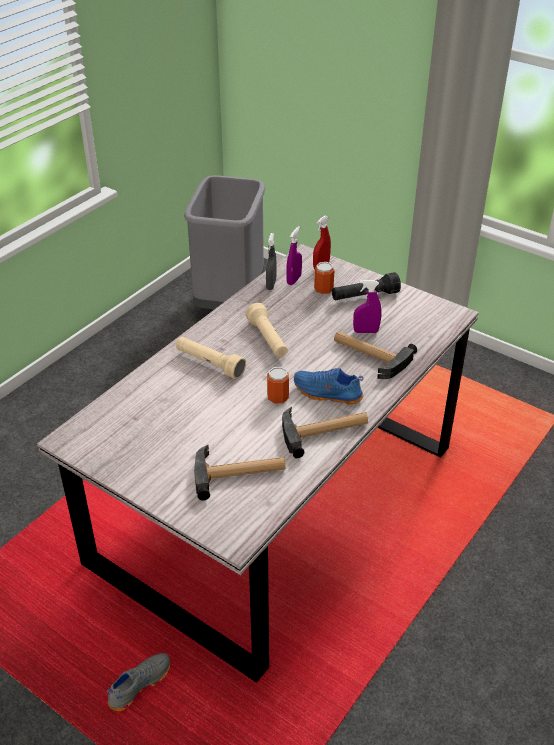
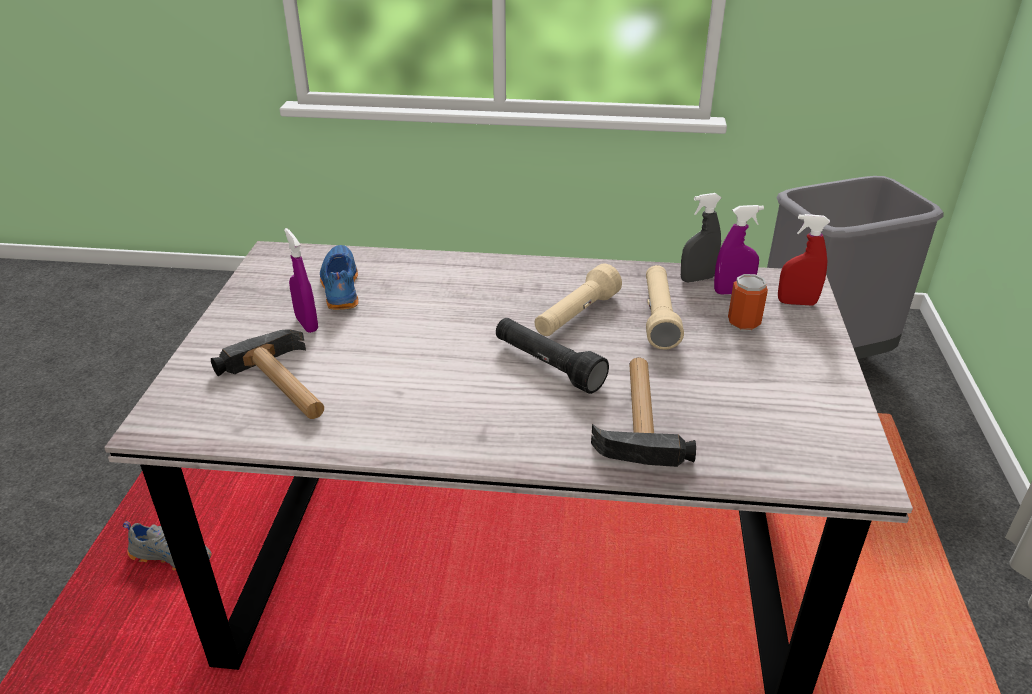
camera: 60 degrees right, 5 degrees down
(209, 364) = (481, 291): beige flashlight -> beige flashlight (658, 317)
(278, 398) = (460, 365): can -> none
(325, 430) = (422, 430): hammer -> none
(327, 394) = (507, 405): blue shoe -> blue shoe (339, 287)
(364, 296) = (779, 364): black flashlight -> black flashlight (547, 366)
(366, 331) = (693, 393): purple spray bottle -> purple spray bottle (307, 324)

